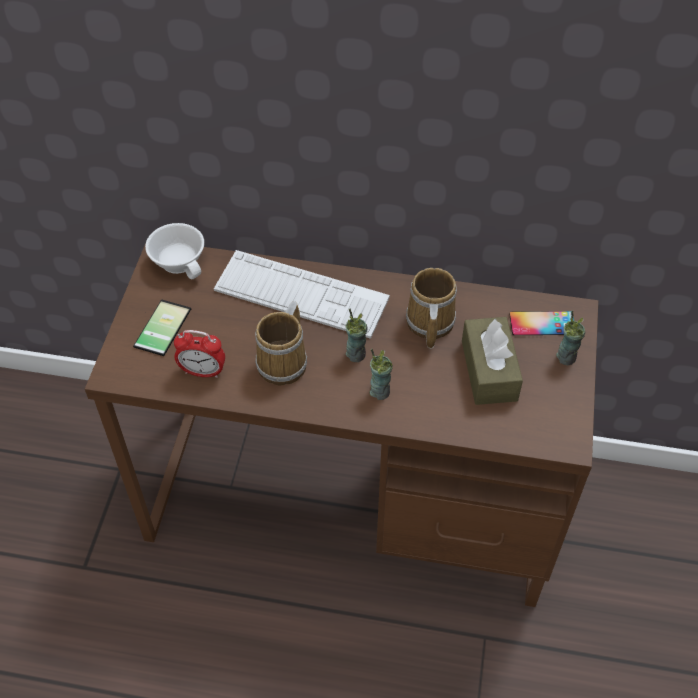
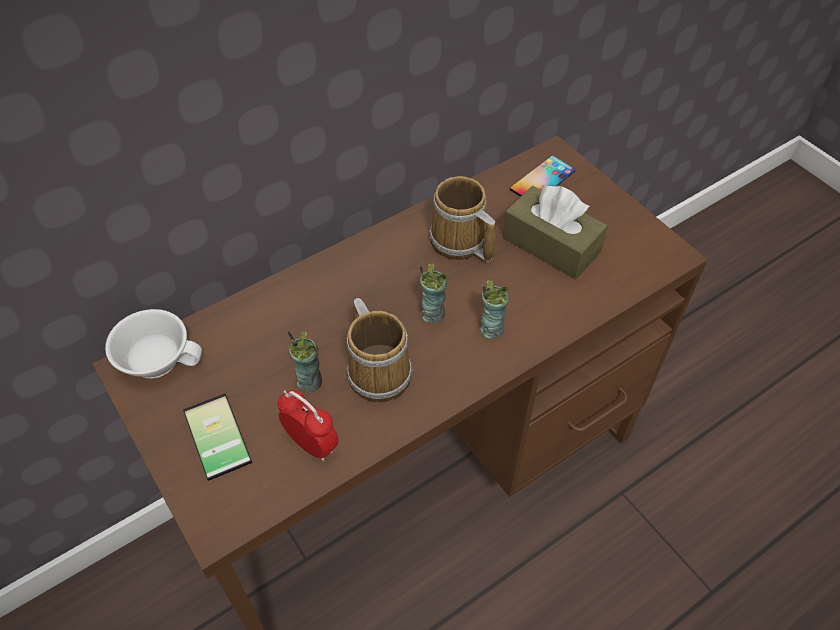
camera: 45 degrees left, 0 degrees up
(203, 372) = (311, 444): alarm clock -> alarm clock turned 105 degrees counterclockwise
(301, 295) = (320, 300): keyboard -> none
(566, 357) = (590, 192): cup -> cup (310, 381)

